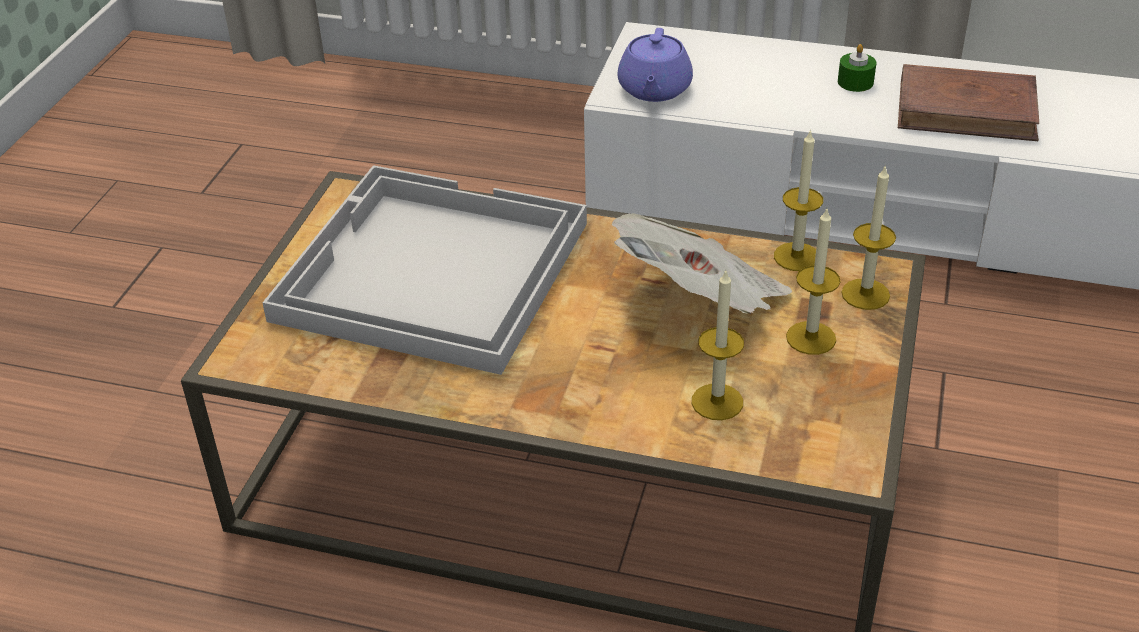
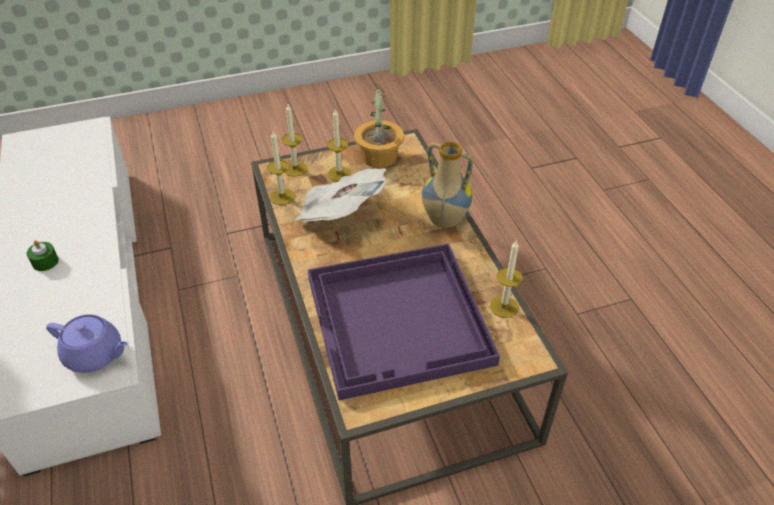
camera: 125 degrees left, 5 degrees up
(429, 272) = (400, 321): white tray -> purple tray
(577, 407) = (443, 221): none -> vase
(654, 90) = (95, 354): purple teapot -> purple teapot turned 45 degrees clockwise
(717, 402) = (402, 184): candle -> candle (504, 306)
(828, 407) = (378, 157): none -> potted plant
(967, 110) = (65, 209): brown book -> none

